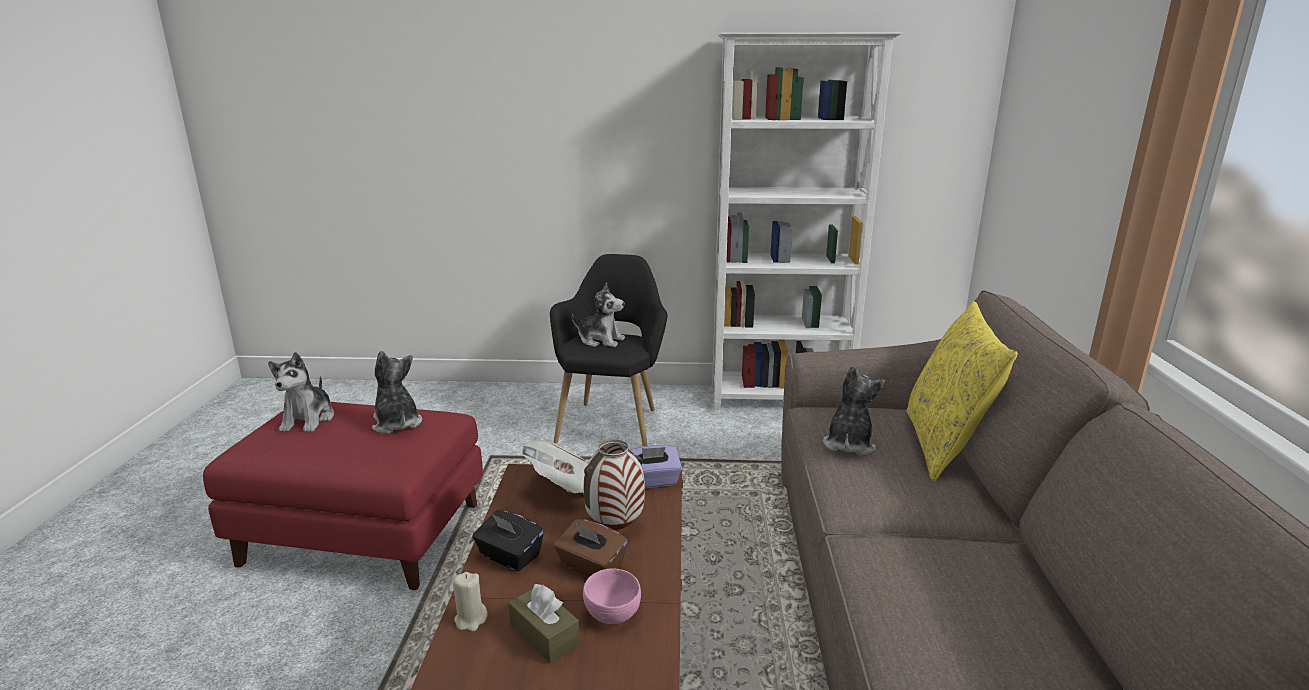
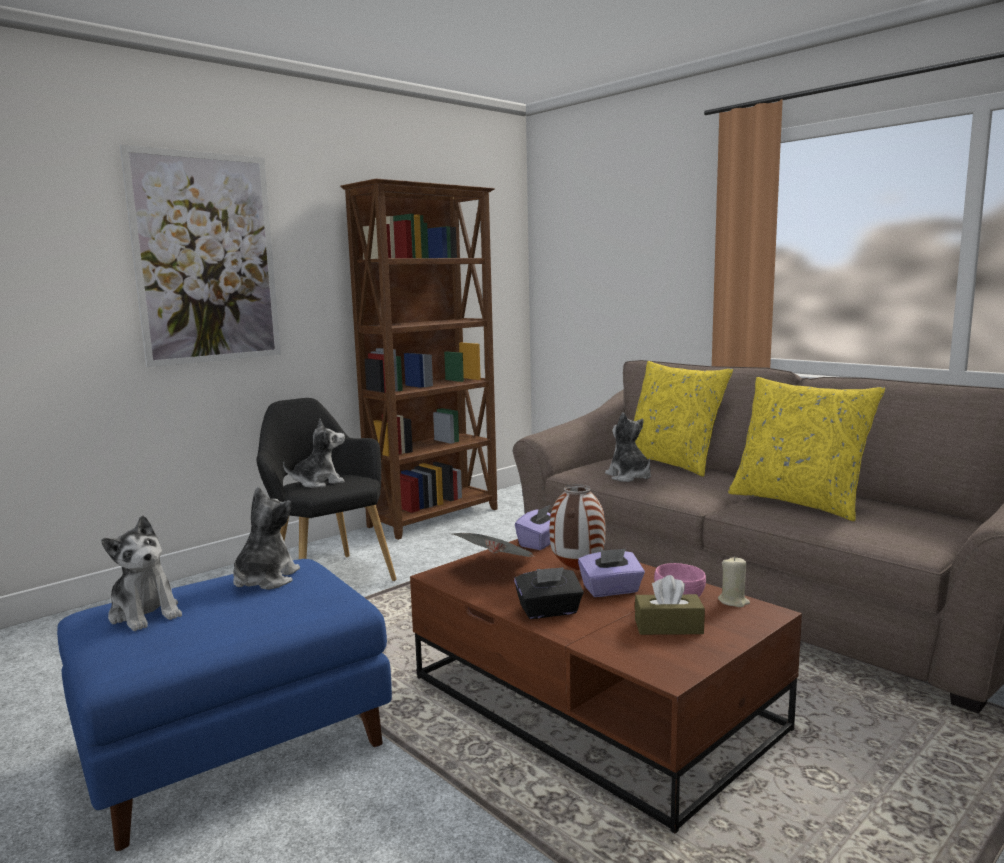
camera: 45 degrees left, 10 degrees down
(366, 534) = (236, 744): red ottoman -> blue ottoman
(396, 423) = (265, 580): plush toy -> plush toy turned 90 degrees clockwise
(471, 619) = (609, 646): beige candle -> beige candle (733, 601)
(569, 113) = (206, 259): none -> picture
(591, 566) = (611, 590): brown tissue box -> purple tissue box
(781, 399) = (435, 518): white bookcase -> brown bookcase
(954, 578) = (798, 502): none -> yellow pillow

